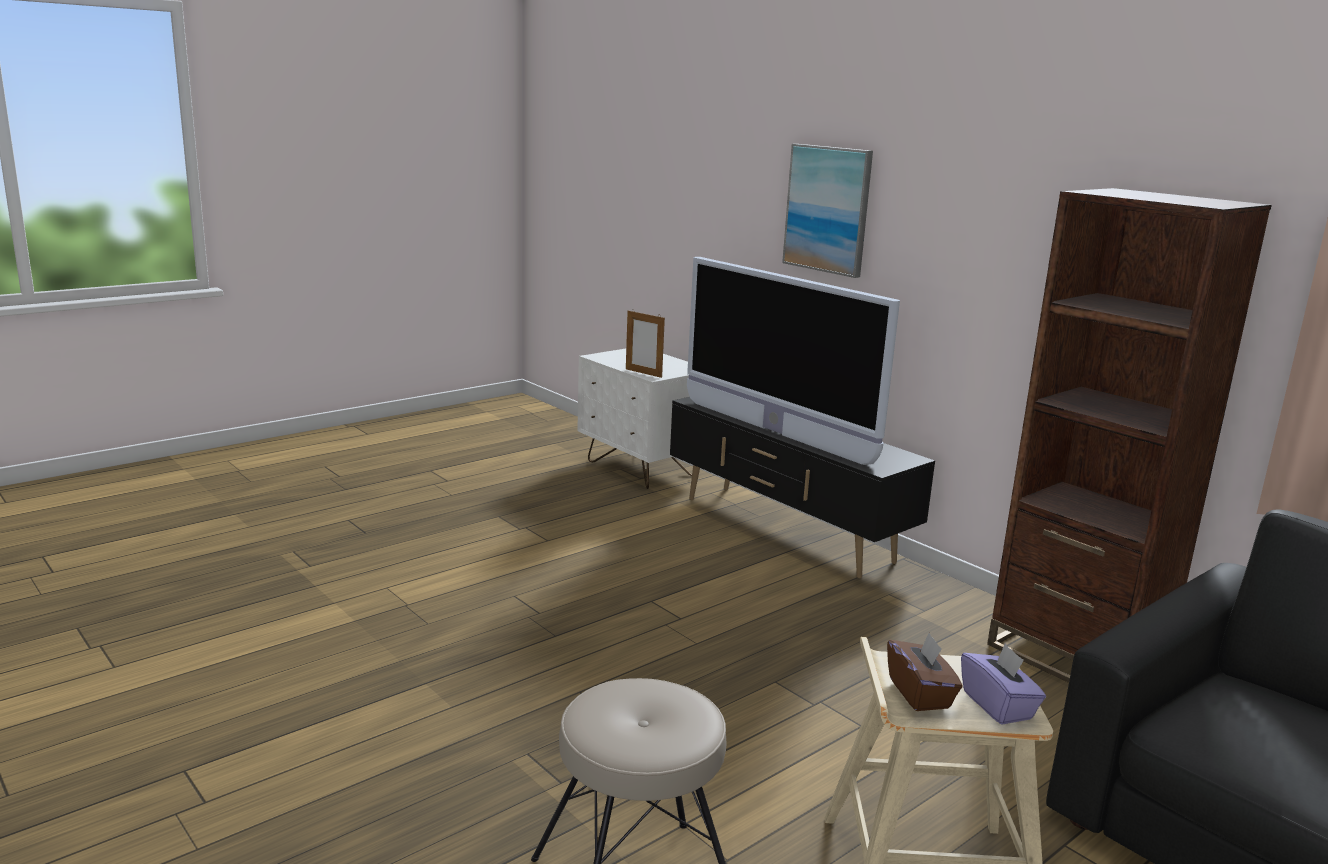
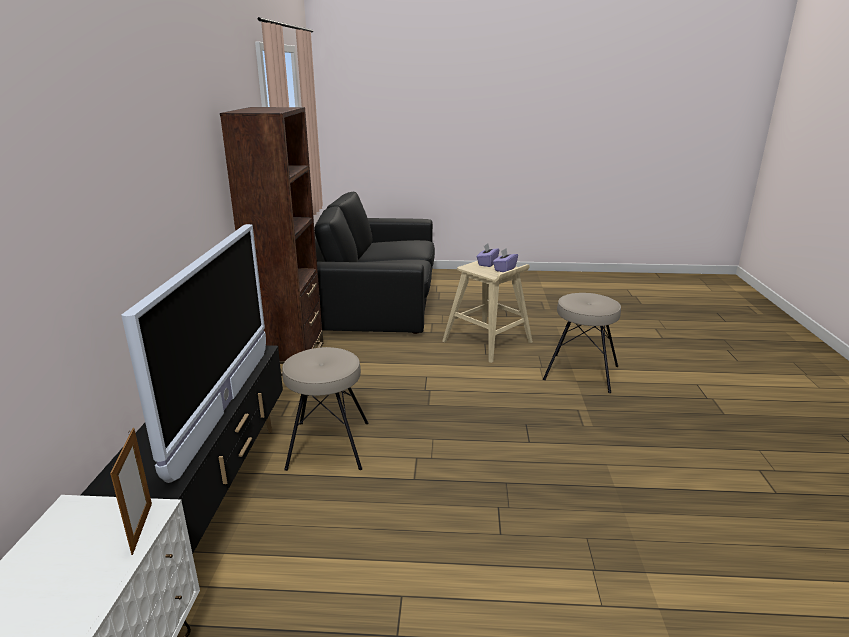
camera: 135 degrees left, 5 degrees up
(784, 591) = (327, 445): none -> beige stool
(828, 209) = (92, 200): picture -> none
(920, 693) = (504, 269): brown tissue box -> purple tissue box

